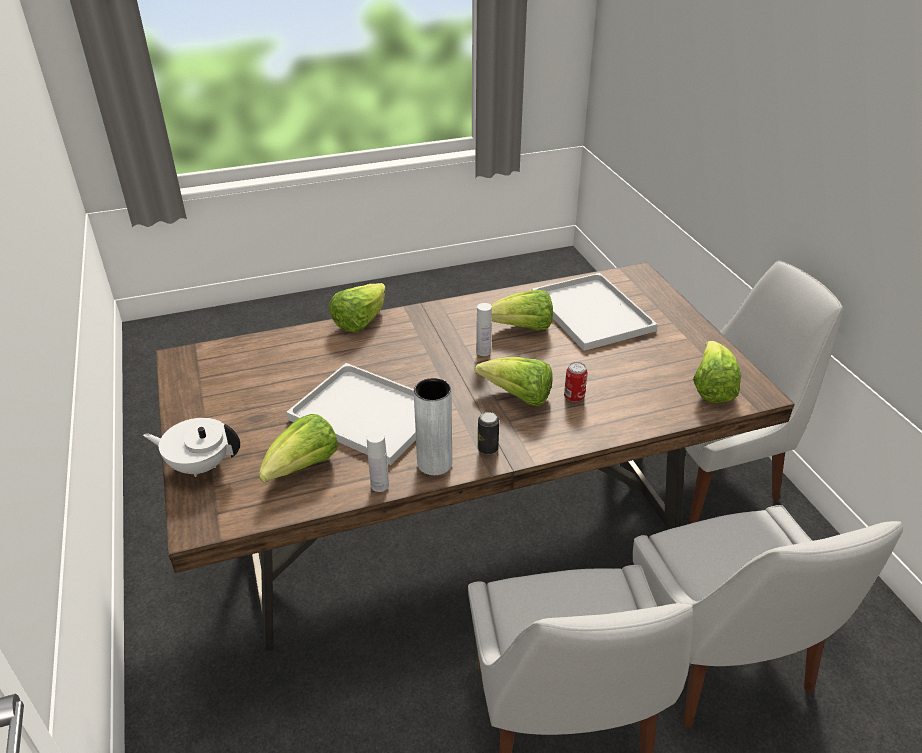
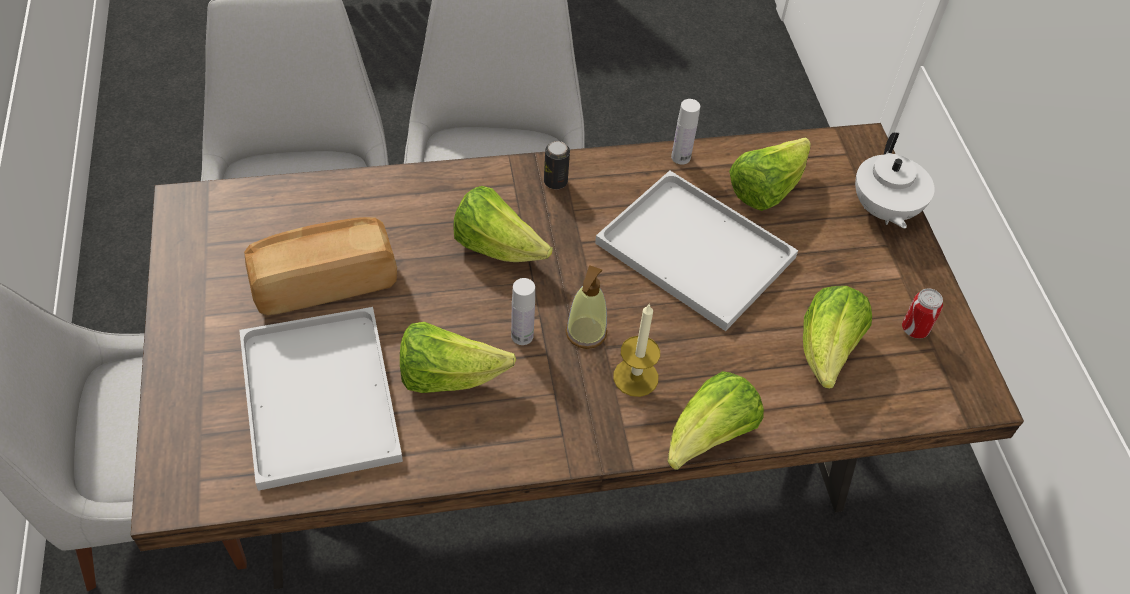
camera: 175 degrees left, 15 degrees up
(200, 465) = (883, 210): white teapot -> white teapot turned 75 degrees clockwise
(406, 341) = (635, 377): none -> candle
(434, 463) = (619, 173): grey vase -> none
(442, 358) = (586, 333): none -> soap dispenser
(574, 397) = (425, 235): can -> can (914, 329)
(626, 362) = (324, 282): none -> bread
(711, 388) = (239, 222): lettuce -> lettuce (827, 351)

